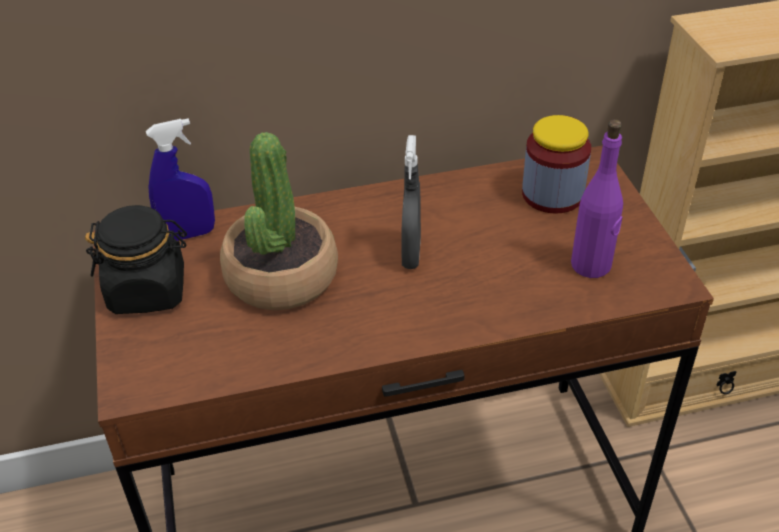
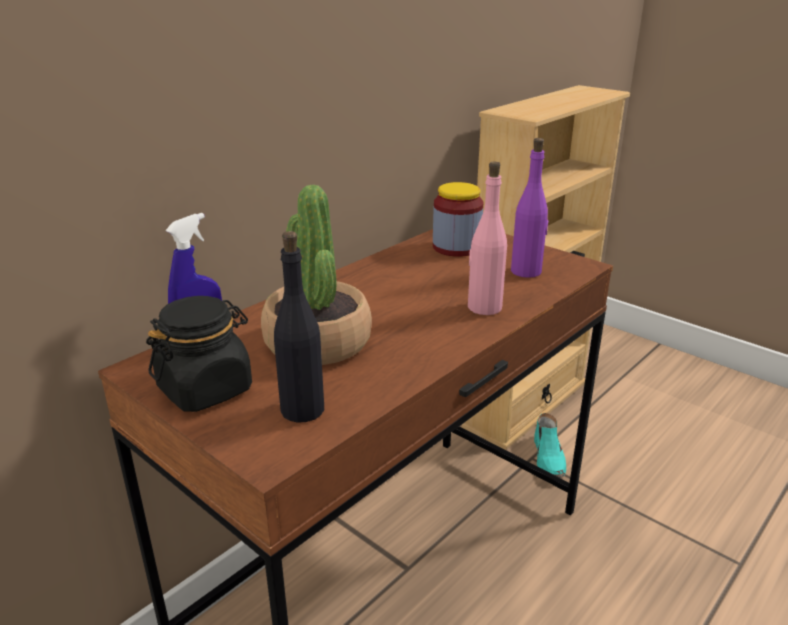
camera: 35 degrees left, 15 degrees down
(198, 350) = (303, 409): none -> black bottle
(411, 254) = (402, 301): grey spray bottle -> none
(483, 299) = (484, 307): none -> pink bottle
(671, 462) = (549, 458): none -> turquoise shoe

